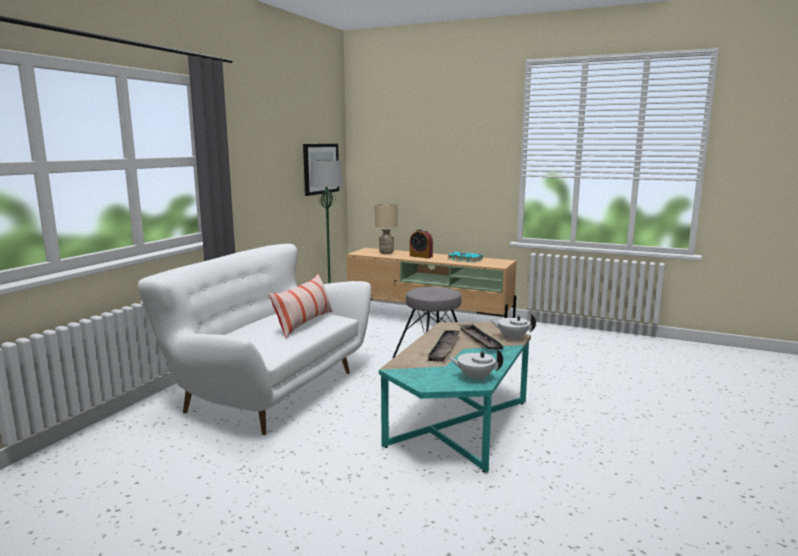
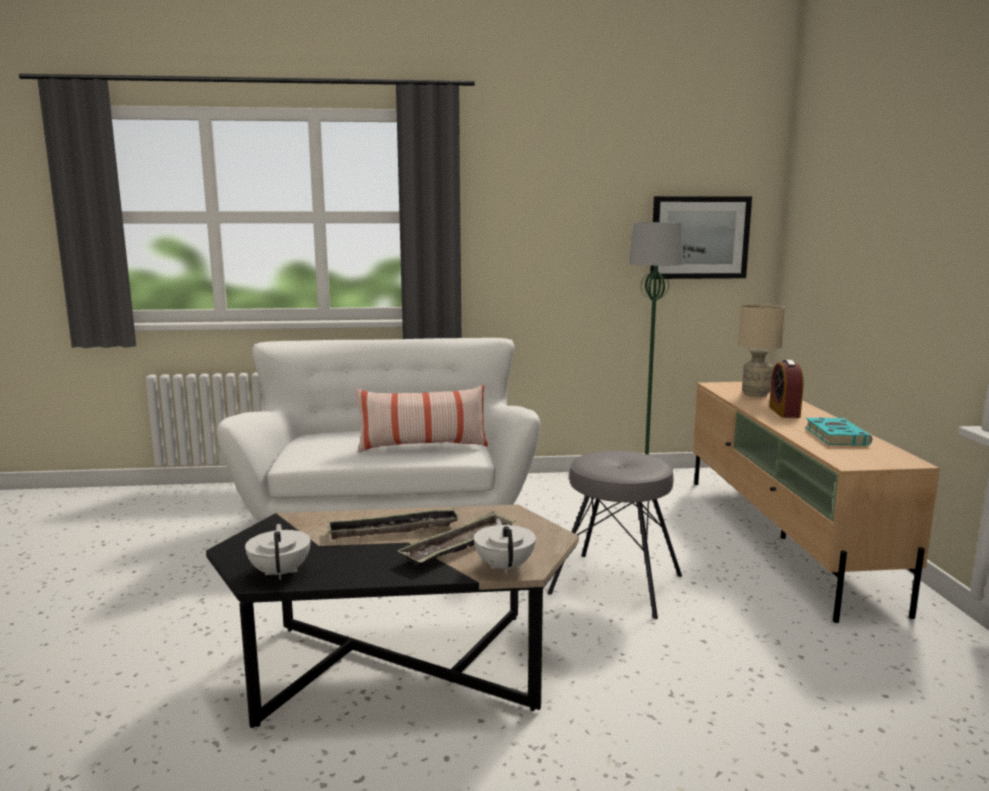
camera: 60 degrees right, 0 degrees up
(458, 424) = (400, 666): turquoise coffee table -> black coffee table

